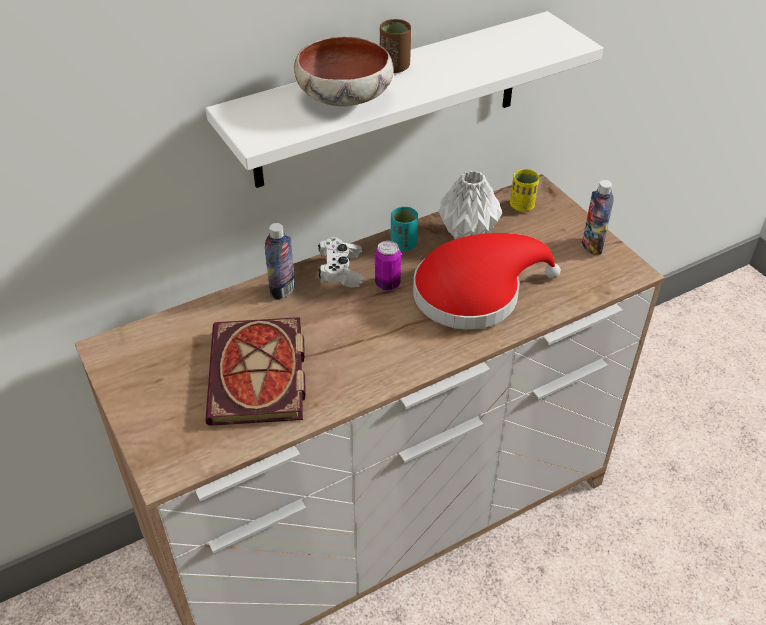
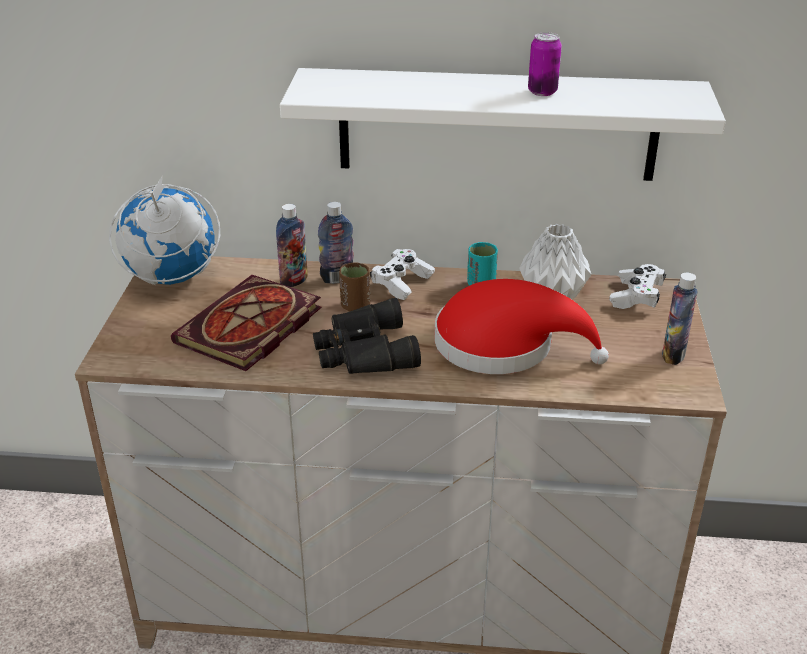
camera: 35 degrees right, 10 degrees down
(130, 360) = (171, 279): none -> globe
(247, 309) = (294, 280): none -> bottle
(346, 98) = (415, 91): bowl -> none
(377, 351) = (363, 351): none -> black binoculars
(387, 284) = (431, 308): can -> can (542, 92)
(394, 67) = (490, 82): brown cup -> brown cup (355, 306)
(522, 206) = (636, 297): yellow cup -> white game controller

